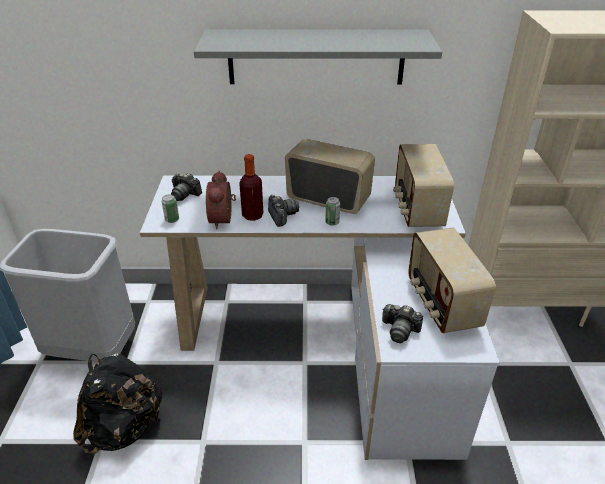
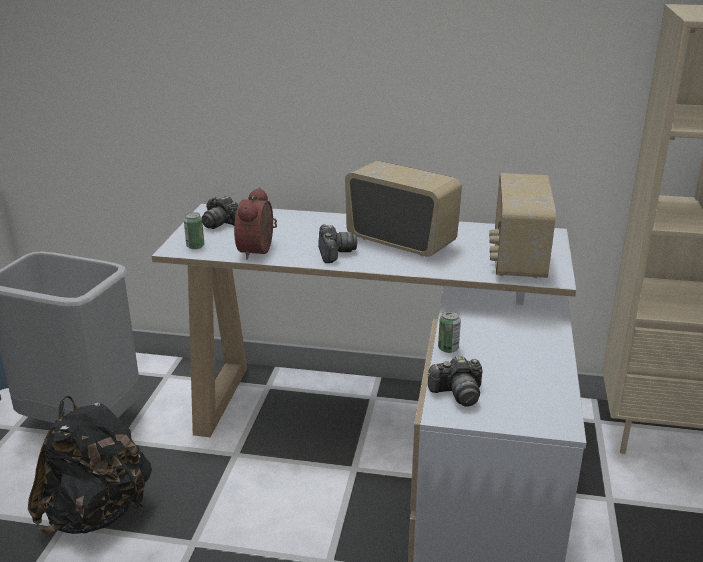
camera: 10 degrees right, 10 degrees down
(252, 215) = (297, 250): bottle -> none
(316, 57) = (397, 58): grey shelf -> none
(332, 222) = (397, 264): can -> can (448, 348)
(400, 330) = (457, 393): camera -> camera turned 45 degrees counterclockwise
(441, 304) = (525, 372): radio -> none

